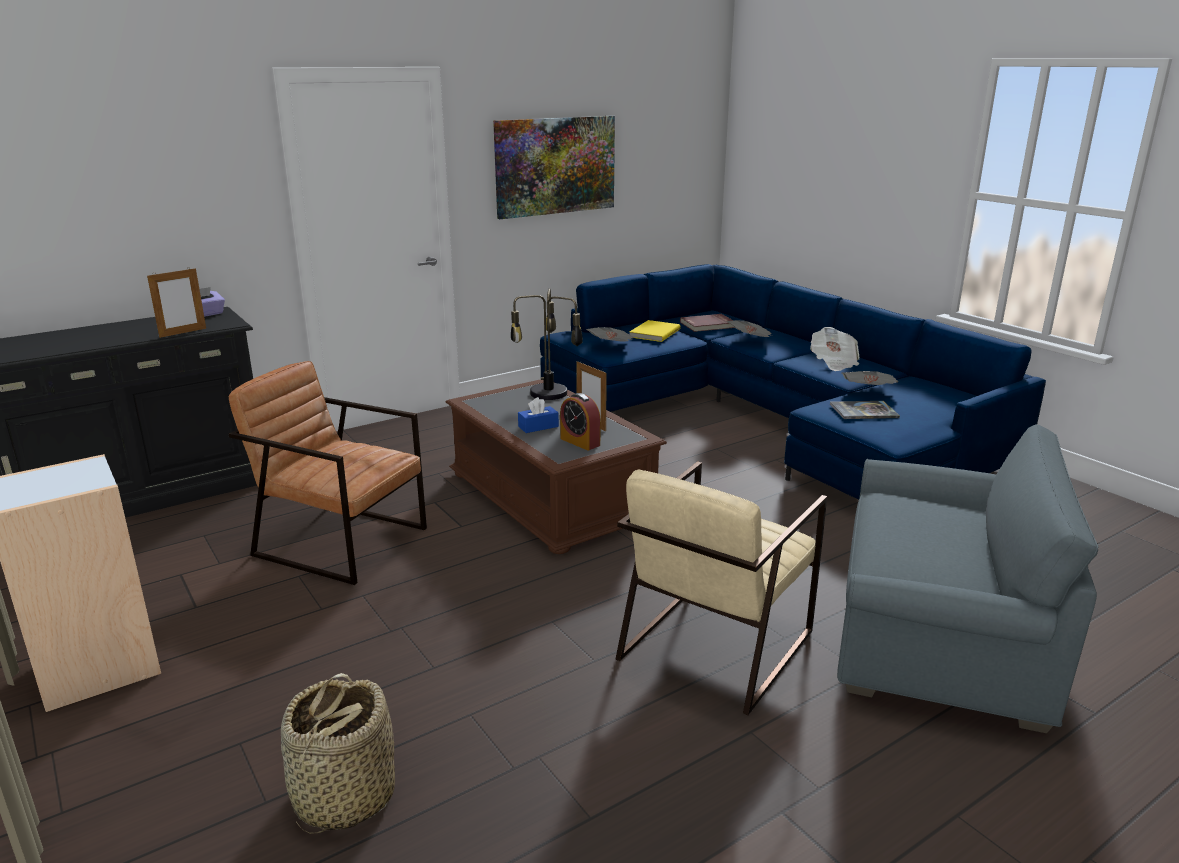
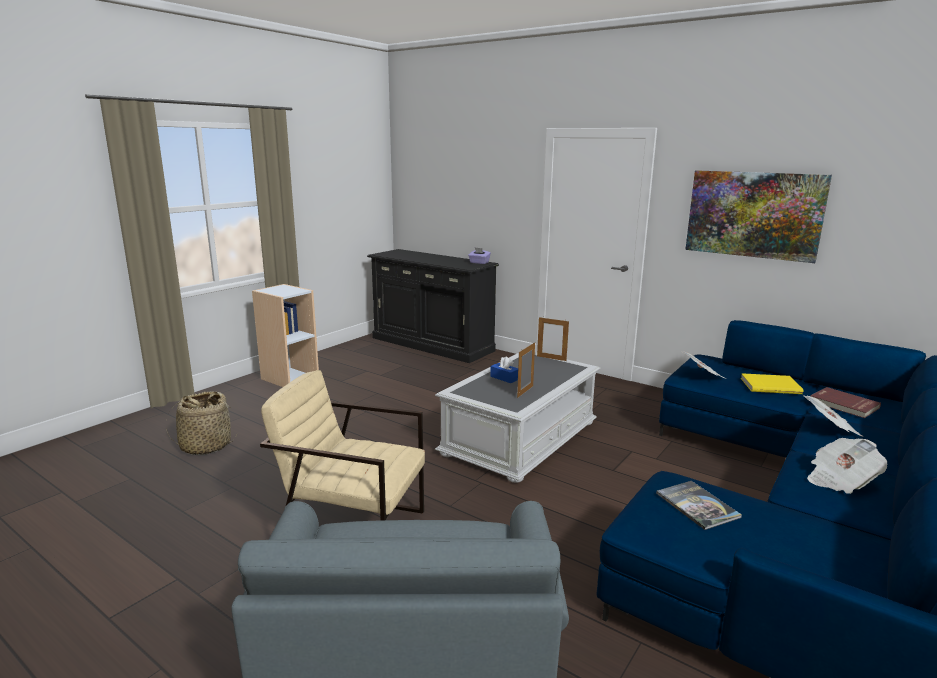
camera: 70 degrees right, 5 degrees down
(183, 332) = (445, 265): picture frame -> picture frame (551, 358)
(341, 541) = (417, 393): brown armchair -> none
(549, 393) = (569, 371): table lamp -> none
(552, 496) = (519, 438): brown coffee table -> white coffee table
(580, 442) = (490, 393): alarm clock -> none
(867, 392) = (769, 508): newspaper -> none

